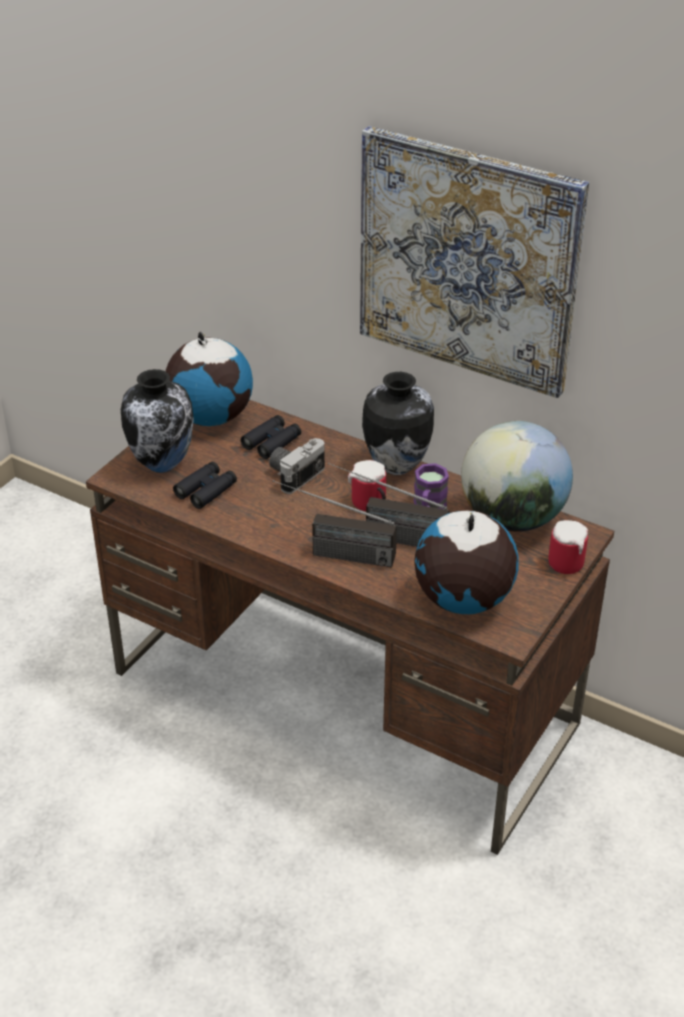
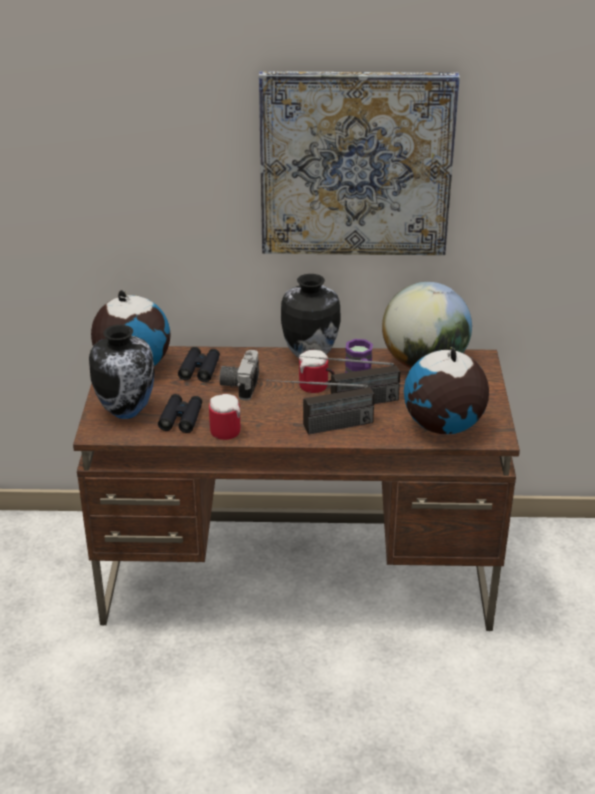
camera: 30 degrees left, 5 degrees down
(570, 561) = (488, 378): mug -> mug (228, 429)

